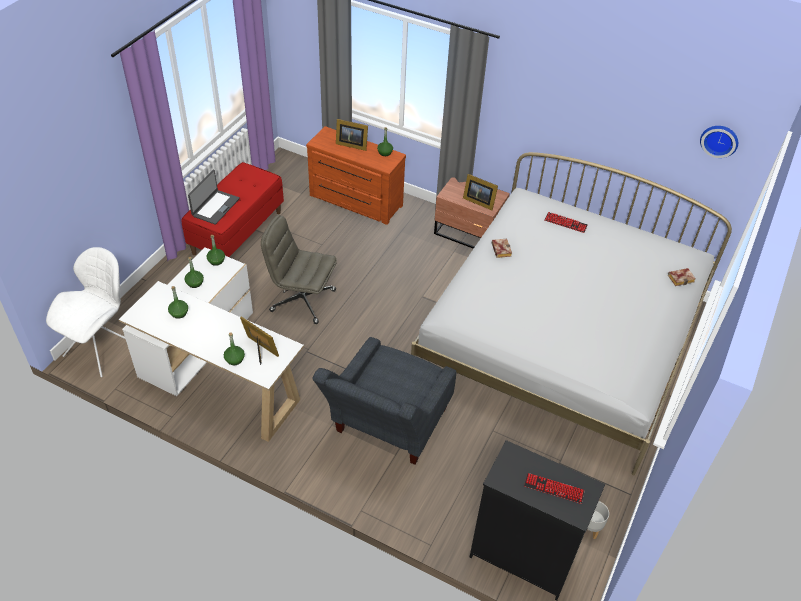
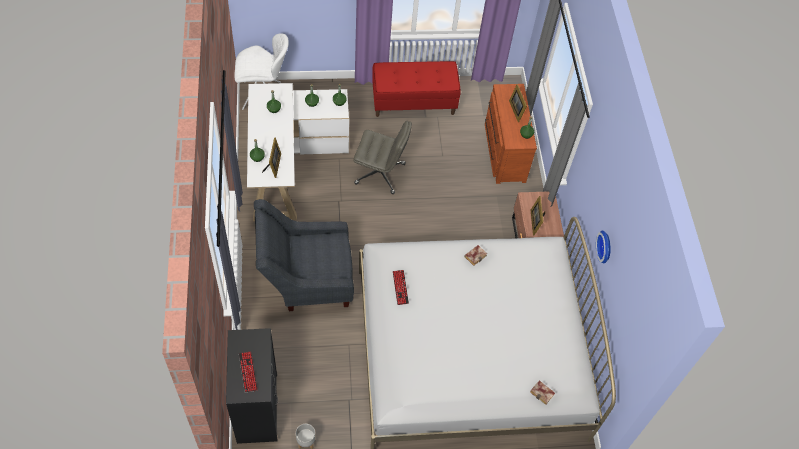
camera: 55 degrees right, 10 degrees up
(215, 207) = (398, 73): laptop -> none
(302, 300) = (380, 173): grey office chair -> grey office chair turned 120 degrees clockwise
(565, 223) = (541, 286): keyboard -> keyboard (400, 287)
(719, 140) = (634, 329): wall clock -> wall clock (606, 246)

